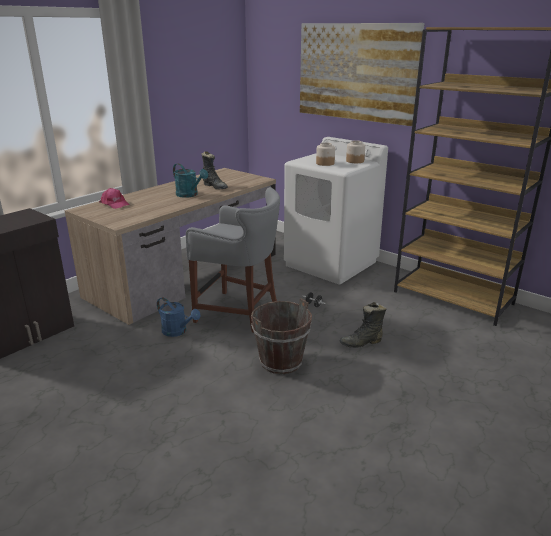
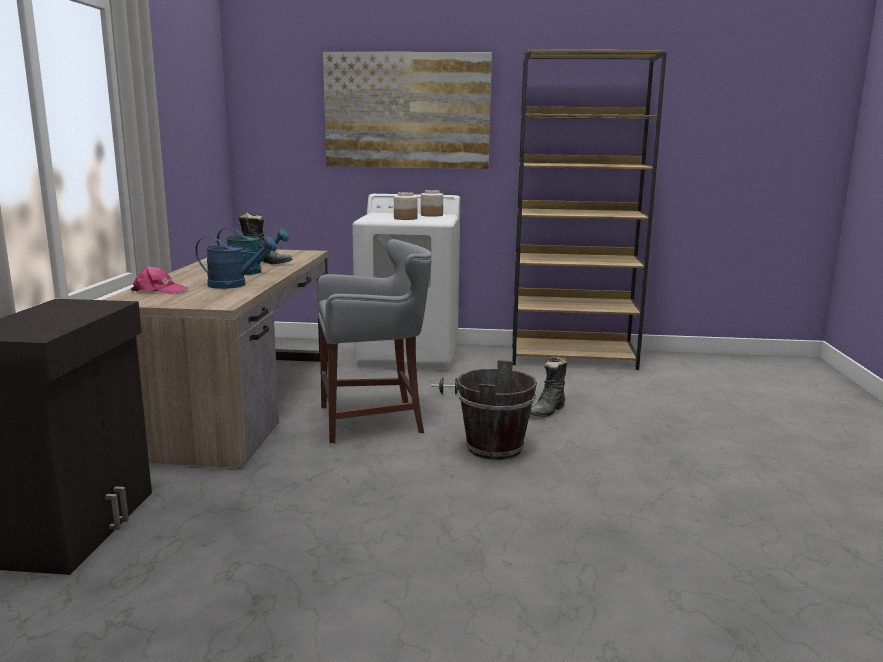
camera: 35 degrees left, 10 degrees down
(178, 331) = (325, 456): blue watering can -> blue watering can (234, 285)

